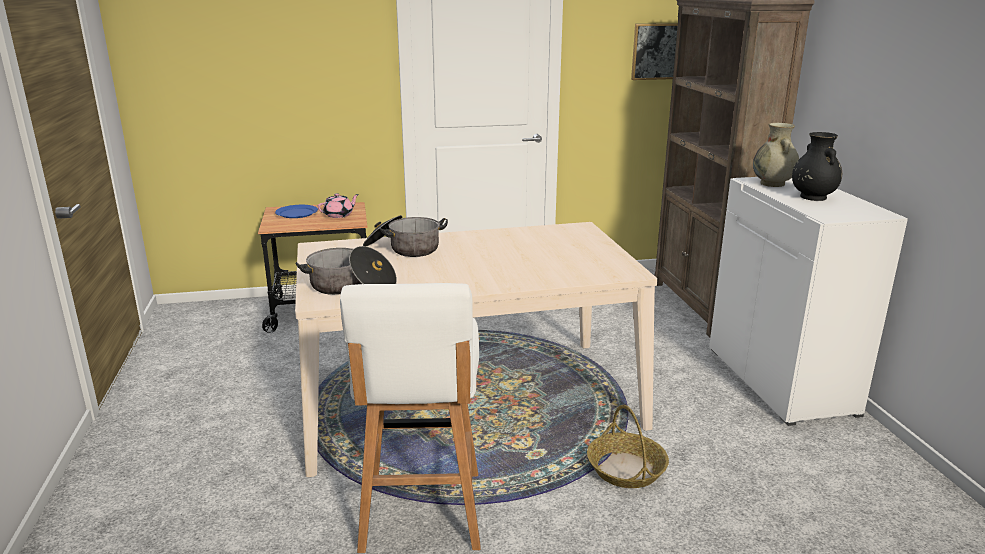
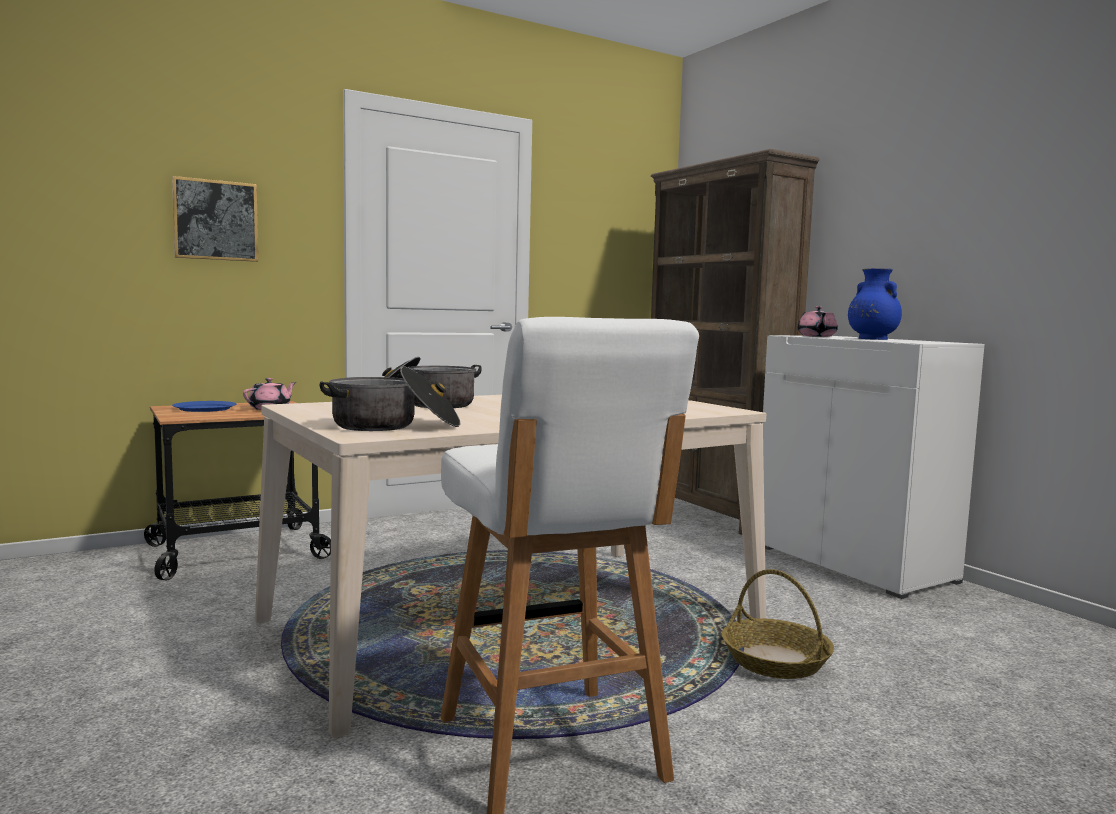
camera: 20 degrees left, 15 degrees down
(658, 51) = (626, 238): picture -> picture (215, 220)
(773, 184) = (816, 336): beige vase -> pink teapot
(812, 197) = (872, 339): black vase -> blue vase

